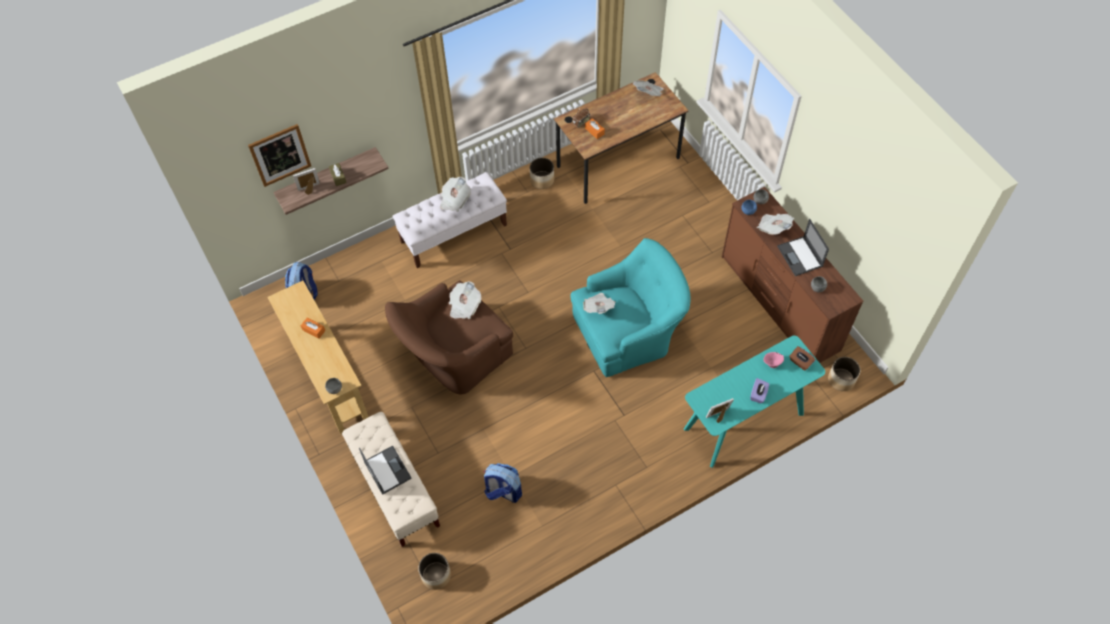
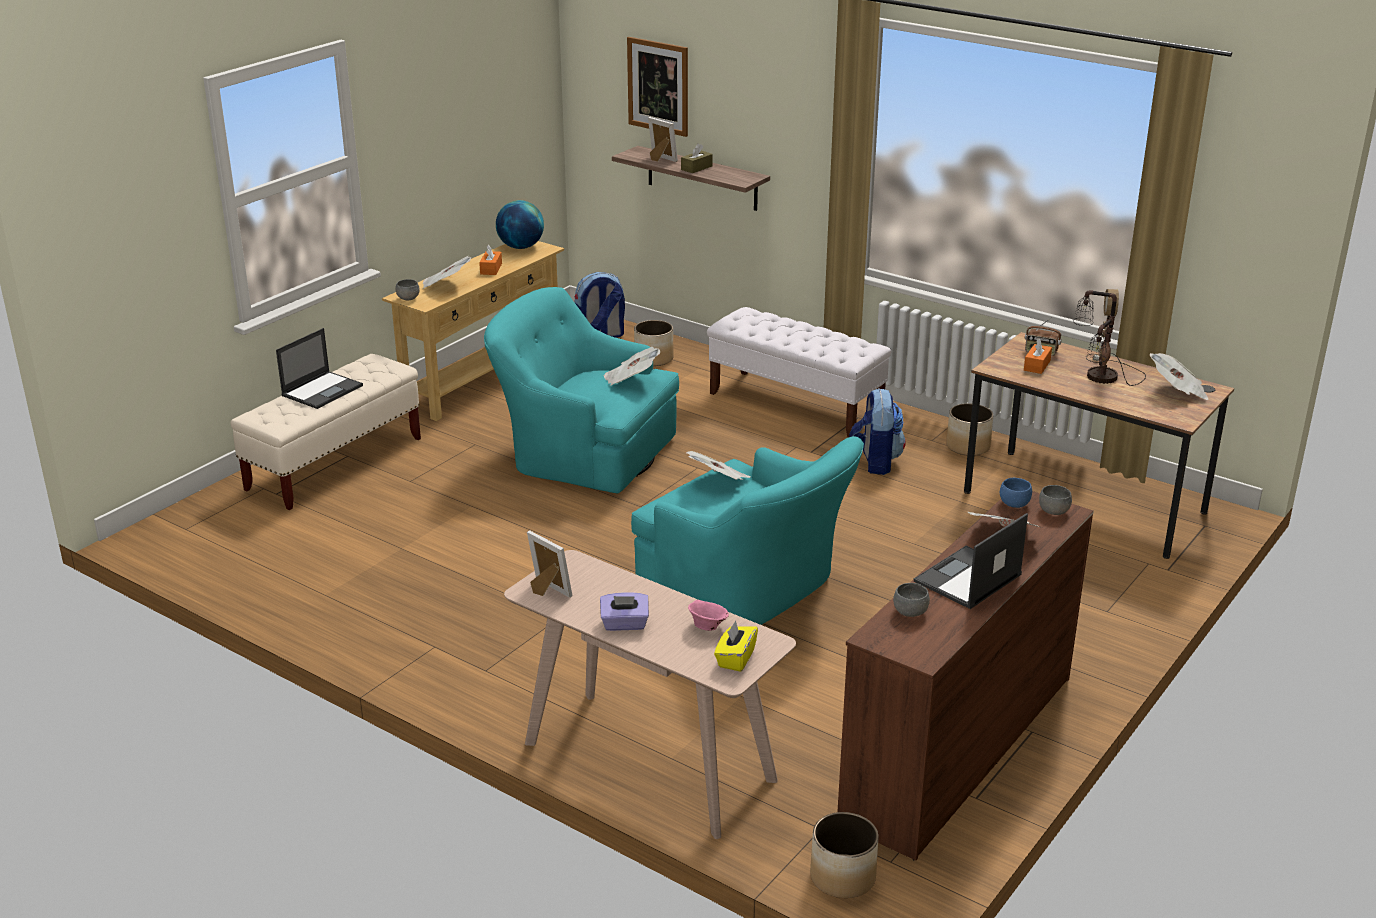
camera: 65 degrees right, 30 degrees down
(286, 303) = (520, 247): none -> globe
(435, 575) = (207, 526): planter -> planter (653, 358)
(453, 356) = (582, 453): brown armchair -> turquoise armchair
(454, 200) = (811, 335): newspaper -> newspaper (446, 285)
(503, 491) = (371, 547): backpack -> backpack (875, 461)
(620, 114) = (1100, 378): none -> table lamp
(744, 422) = (648, 762): turquoise console table -> beige console table
(800, 362) = (735, 659): brown tissue box -> yellow tissue box

